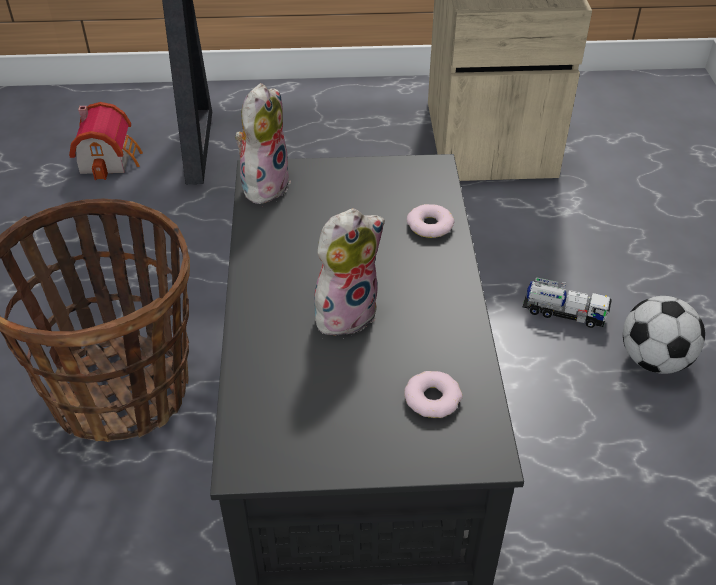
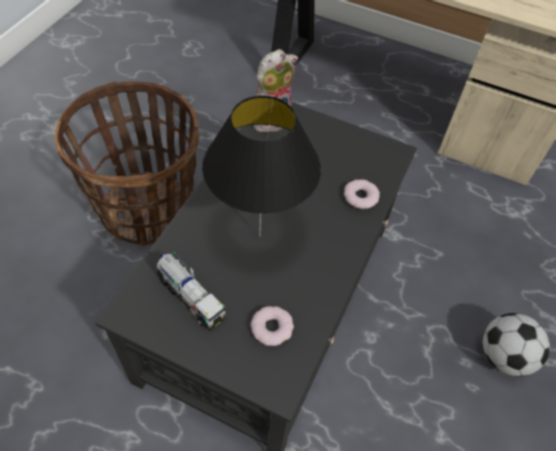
camera: 25 degrees right, 10 degrees up
(110, 159) = (231, 51): toy house -> none
(345, 312) = (259, 236): plush toy -> black table lamp
(564, 313) = (460, 290): toy truck -> toy truck (190, 297)

